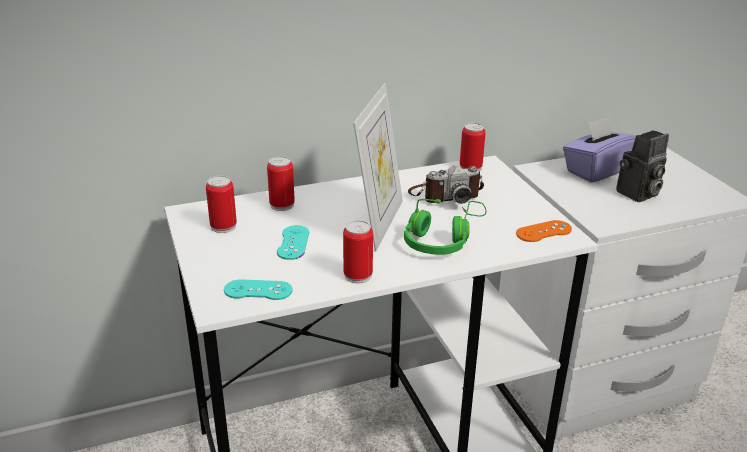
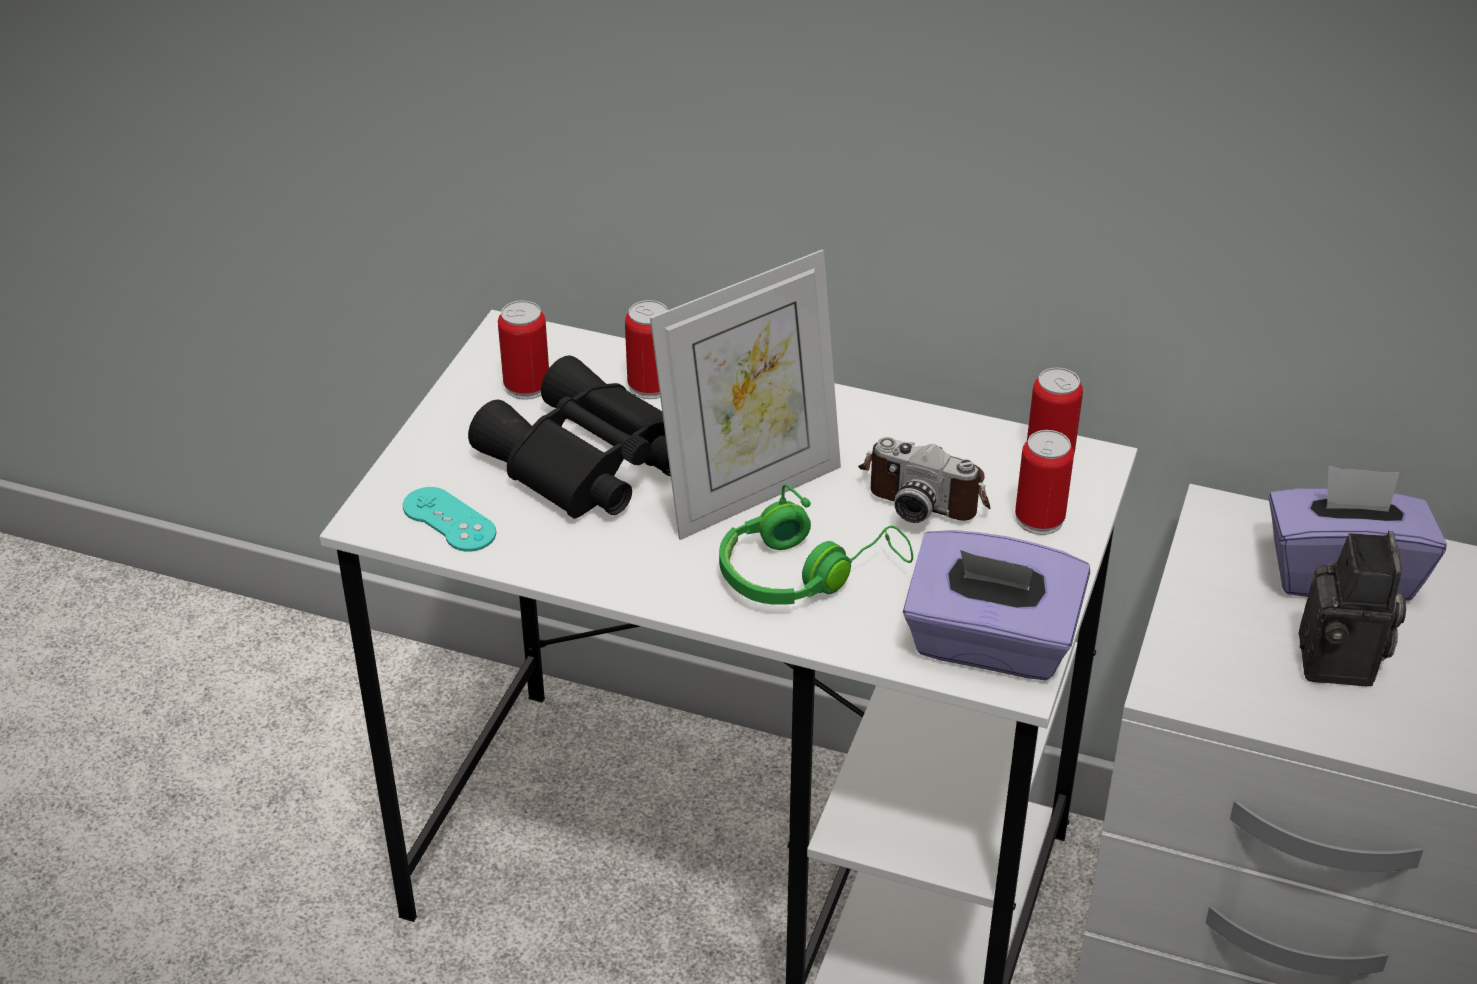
camera: 40 degrees right, 10 degrees up
(293, 242) = (585, 463): turquoise game controller -> black binoculars
(358, 275) = (603, 567): can -> can (1039, 519)
(544, 231) = (990, 644): orange game controller -> purple tissue box
(637, 194) = (1342, 664): camera -> camera turned 90 degrees counterclockwise

